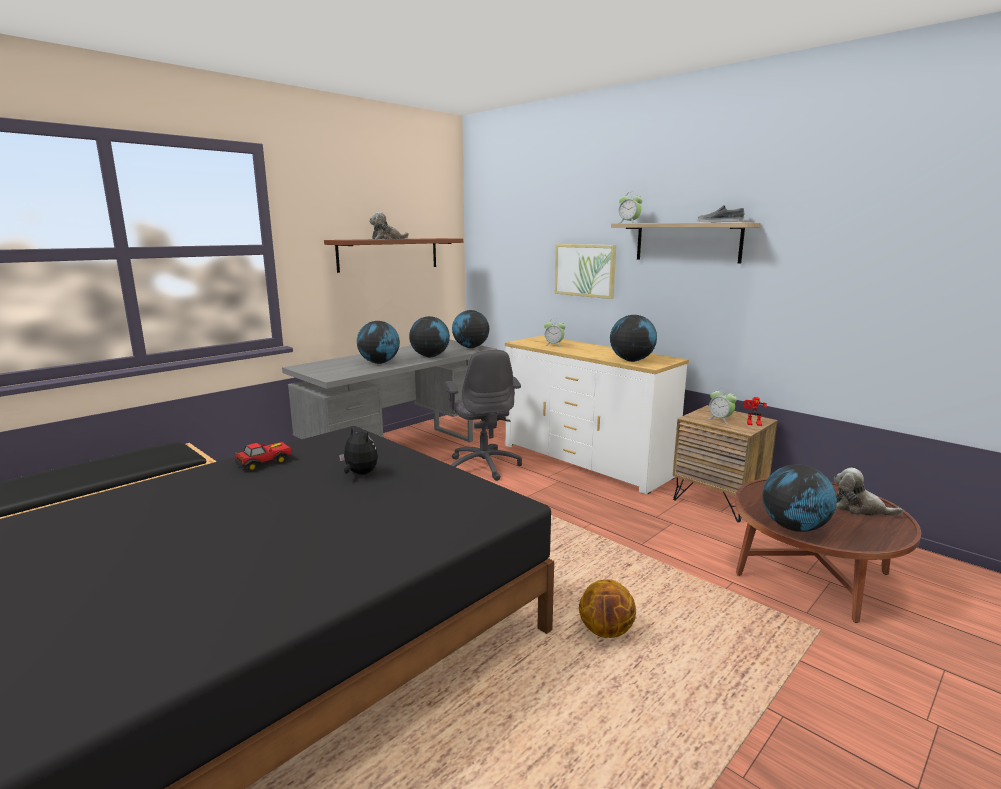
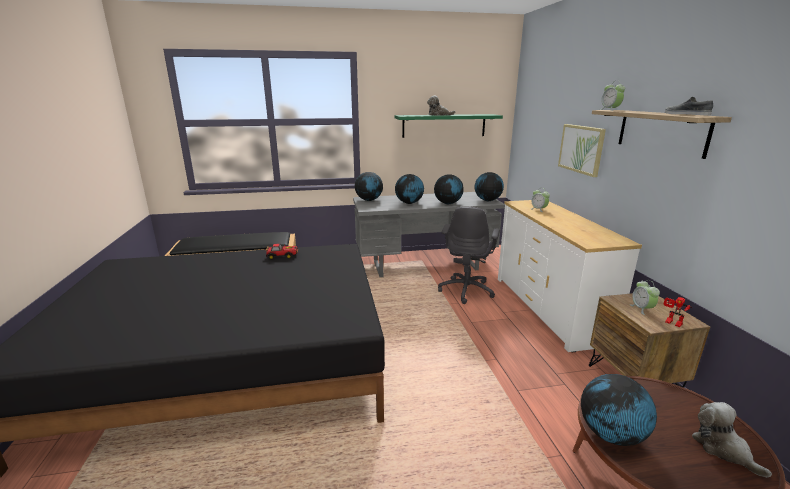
camera: 35 degrees right, 5 degrees up
(359, 474) = (313, 276): plush toy -> none
(388, 254) = (444, 125): brown shelf -> green shelf
(606, 631) = (417, 441): basketball -> none
(631, 360) = (580, 235): globe -> globe (369, 200)

